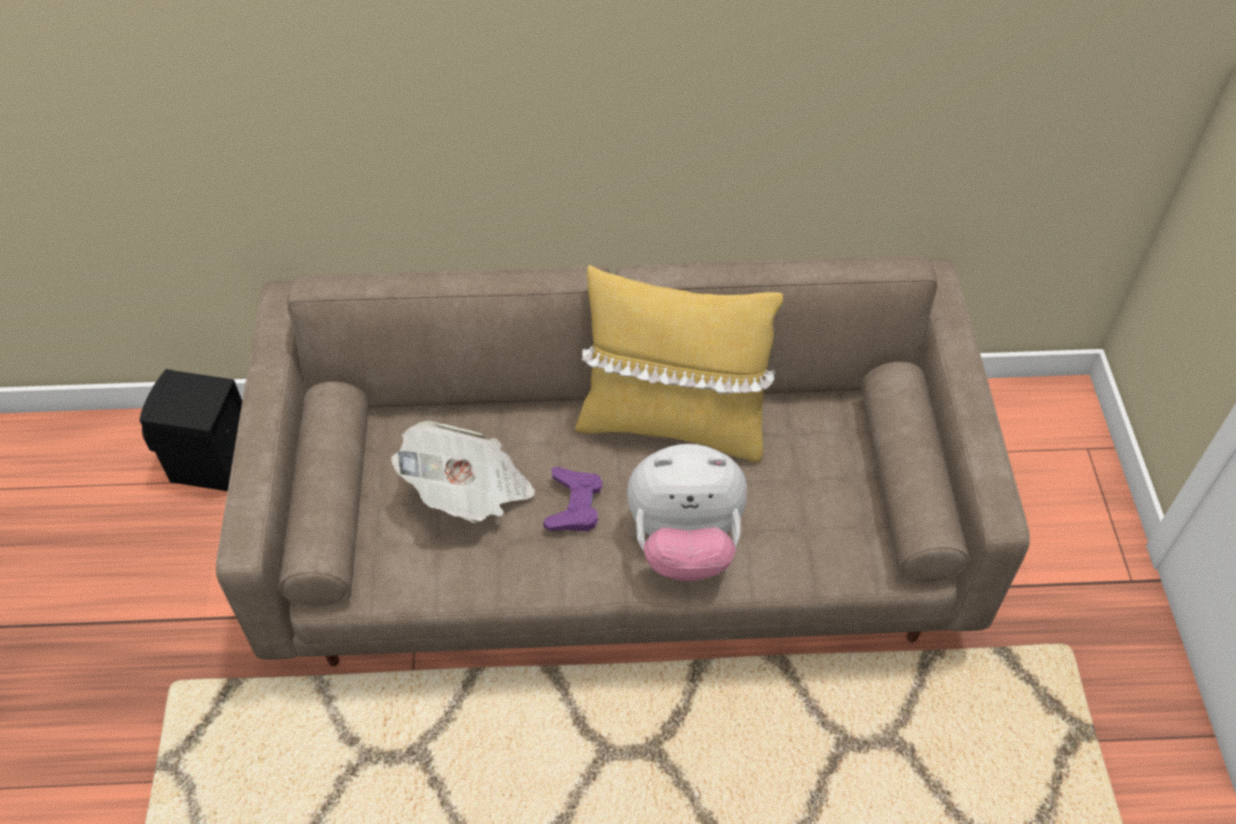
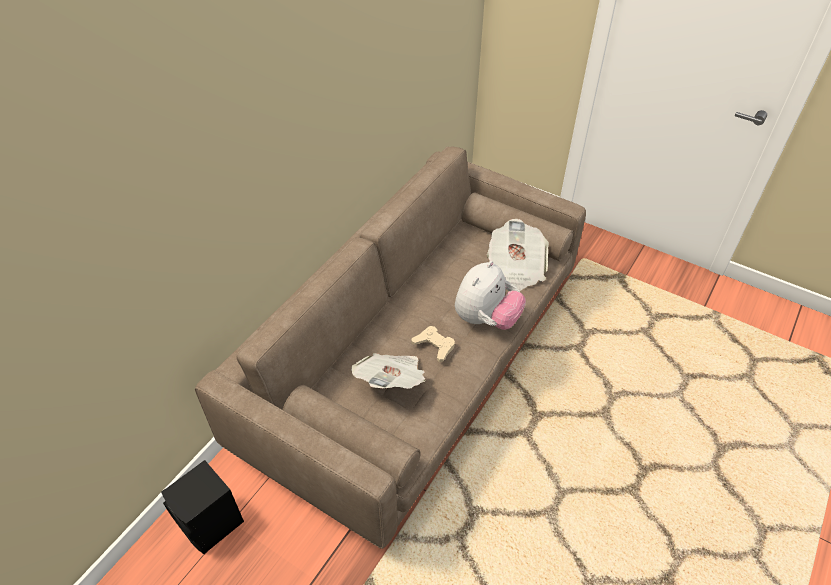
camera: 55 degrees left, 5 degrees down
(574, 504) = (434, 345): purple game controller -> beige game controller
(672, 423) = (419, 288): yellow pillow -> none
(832, 526) = (516, 268): none -> newspaper

